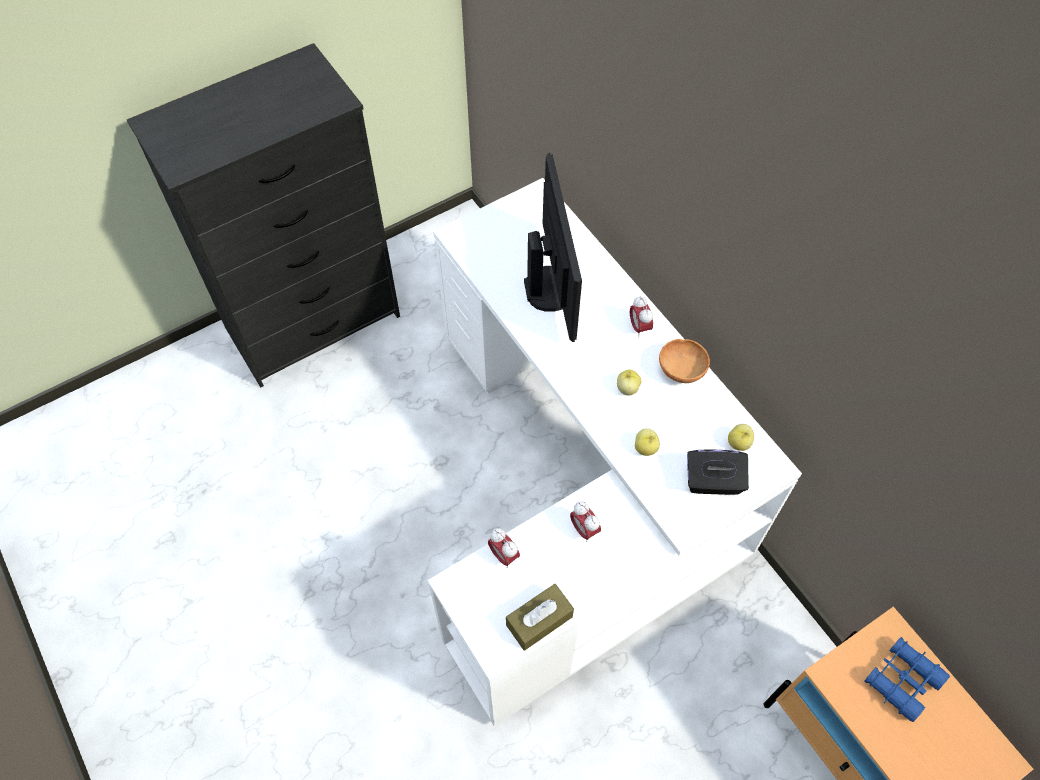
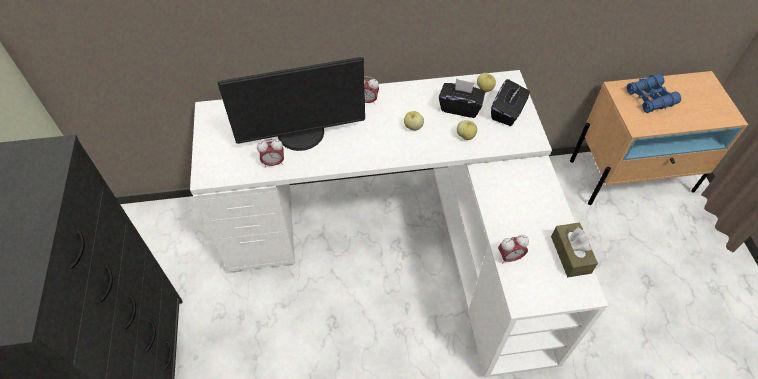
camera: 65 degrees left, 5 degrees down
(552, 288) = (301, 135): monitor -> monitor turned 150 degrees clockwise
(584, 529) = (508, 199): alarm clock -> alarm clock (273, 163)
(682, 369) = (414, 93): brown bowl -> none
(688, 426) = (460, 107): none -> black tissue box

